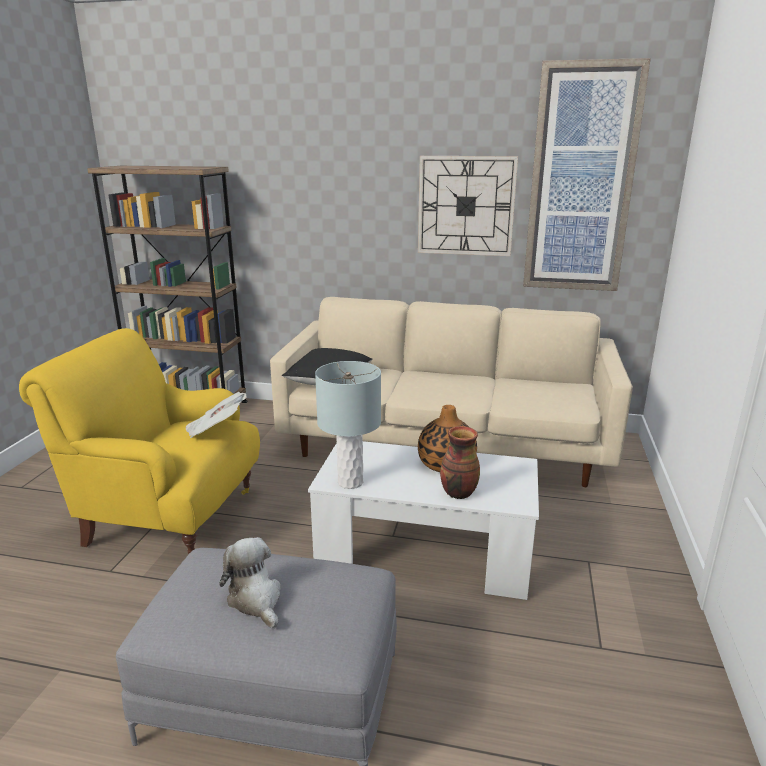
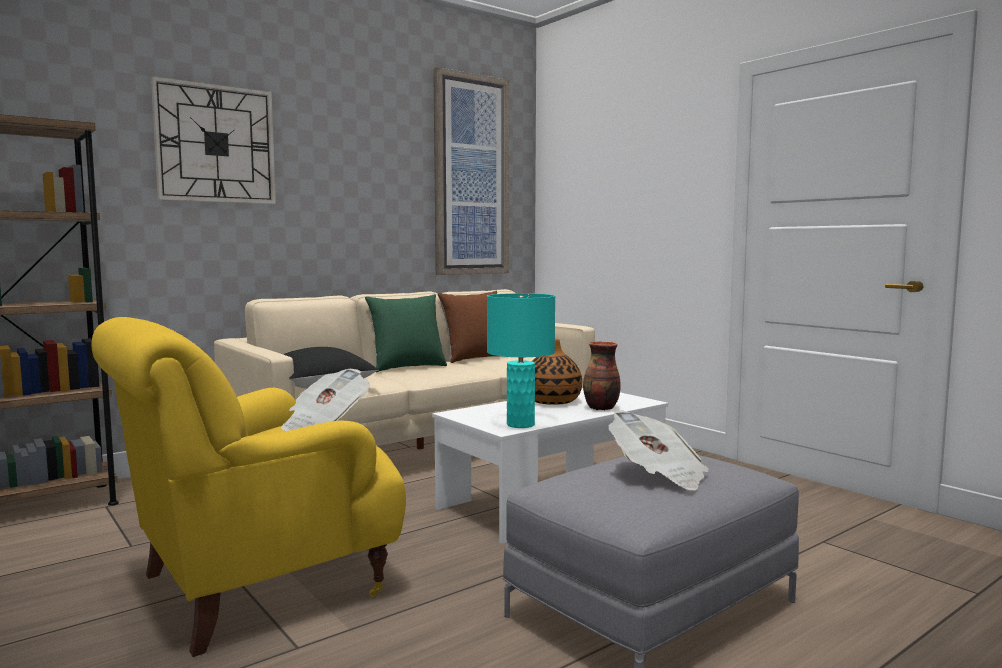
camera: 50 degrees left, 15 degrees down
(256, 599) = (658, 475): plush toy -> newspaper
(350, 482) = (521, 424): grey table lamp -> turquoise table lamp
(436, 375) = (407, 367): none -> green pillow
(466, 206) = (380, 196): wall clock -> wall clock (215, 144)
(516, 380) = (474, 358): none -> brown pillow

